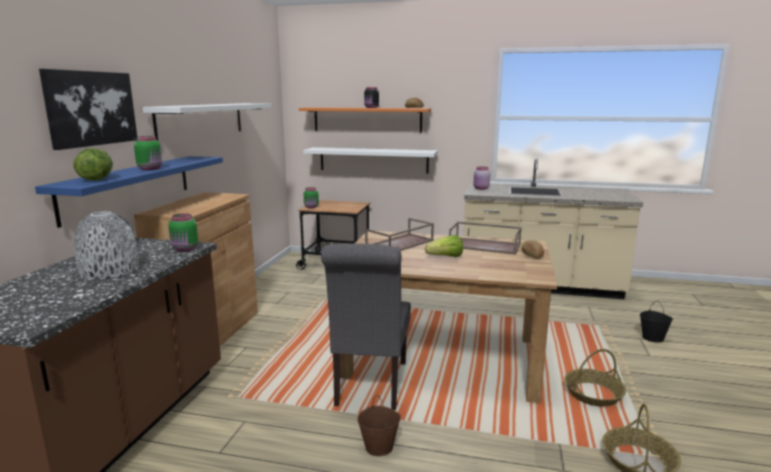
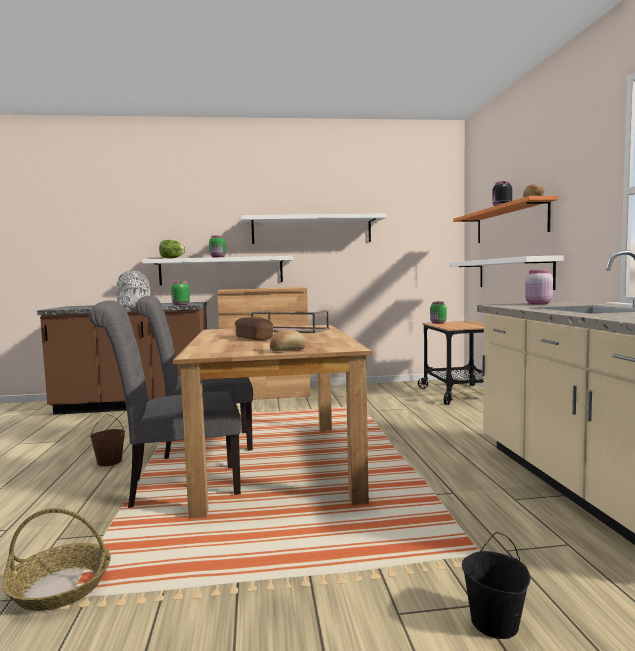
camera: 70 degrees right, 10 degrees down
(91, 108) = (195, 219): picture -> none
(129, 187) = (221, 271): blue shelf -> white shelf
(445, 257) = (254, 338): lettuce -> bread
(475, 406) = (176, 487): none -> grey chair
(485, 246) = (313, 341): brown tray -> none
(593, 394) = (222, 553): basket -> none

